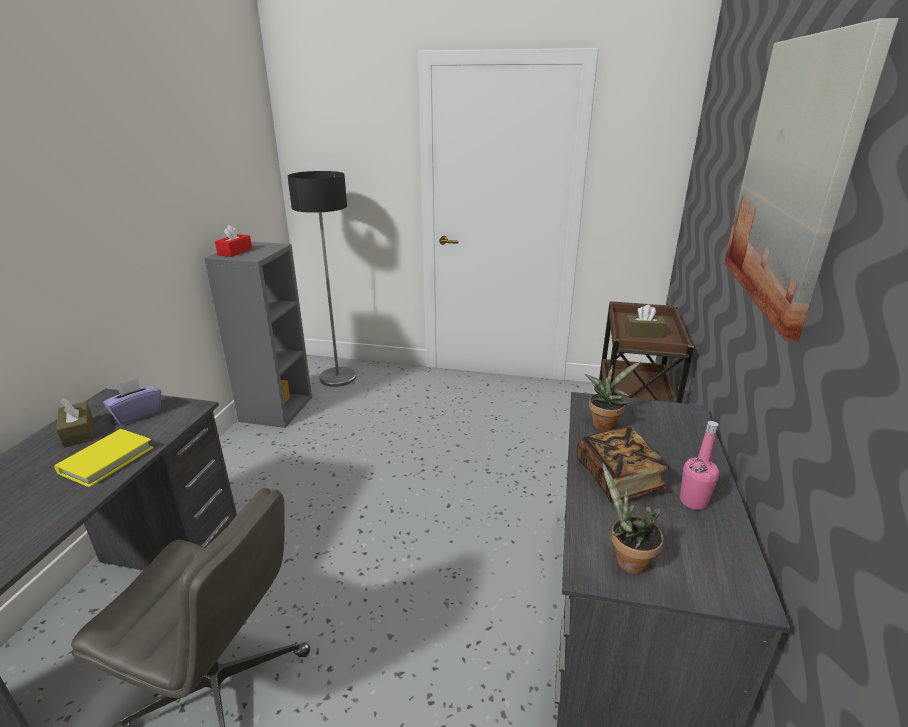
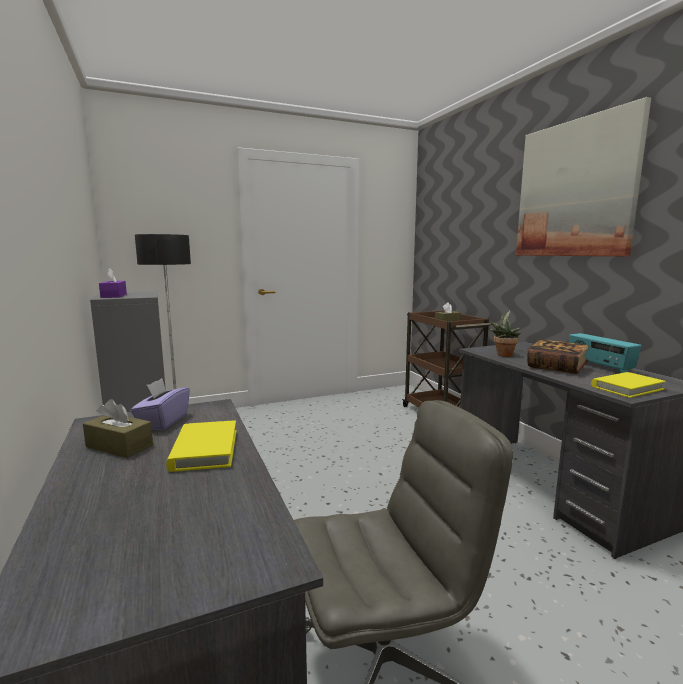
camera: 35 degrees left, 15 degrees down
(235, 252) = (114, 296): red tissue box -> purple tissue box
(626, 561) = (627, 388): potted plant -> yellow book
(693, 501) = (599, 366): pink bottle -> radio

